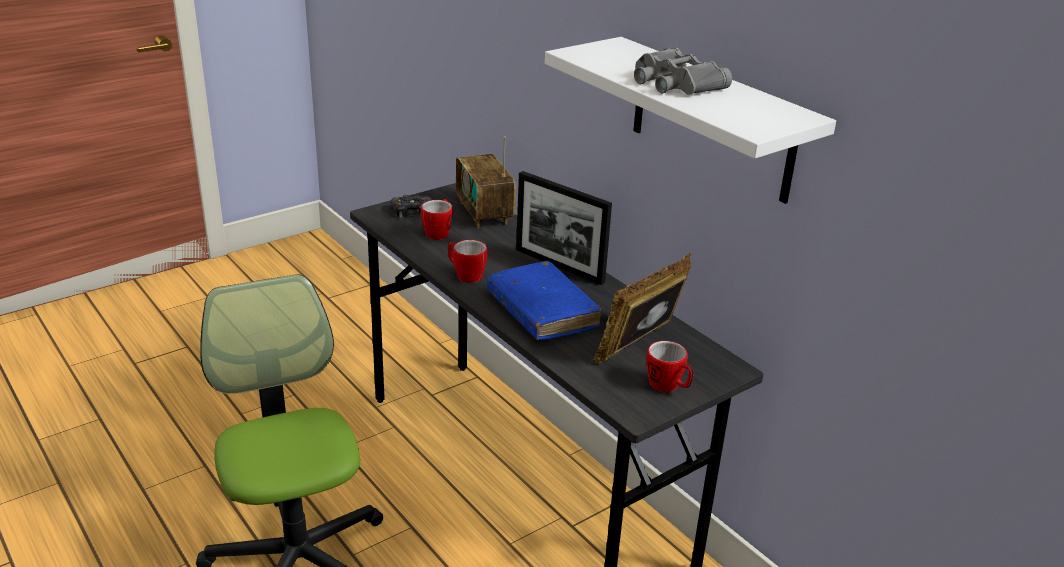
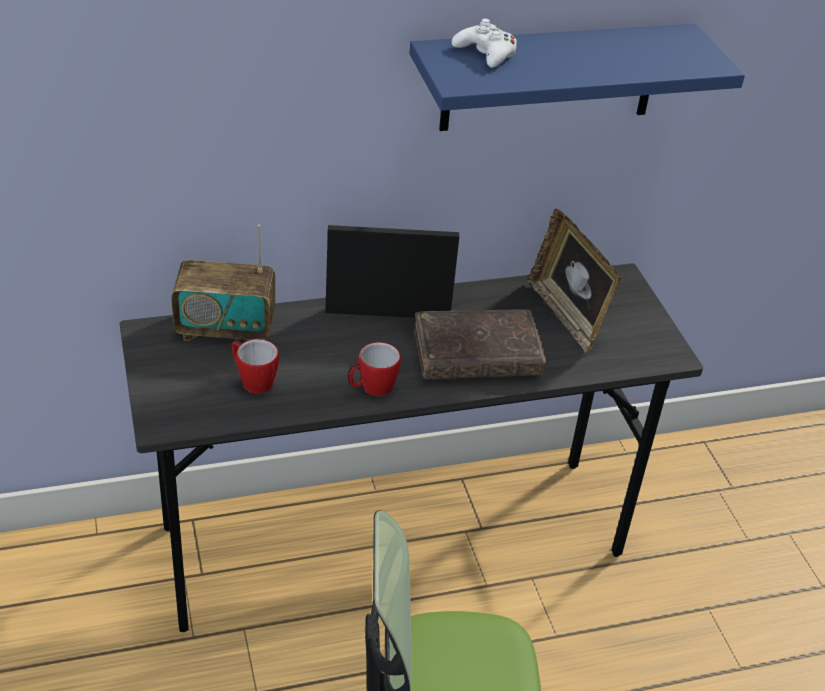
camera: 70 degrees left, 10 degrees up
(412, 212) = (180, 388): black game controller -> none
(542, 311) = (476, 356): blue book -> brown book
(559, 266) = (387, 314): picture frame -> picture frame turned 150 degrees counterclockwise
(635, 56) = (486, 53): none -> white game controller
(668, 387) = (638, 323): mug -> none
(674, 83) = (579, 60): grey binoculars -> none
(712, 120) = (550, 77): white shelf -> blue shelf

